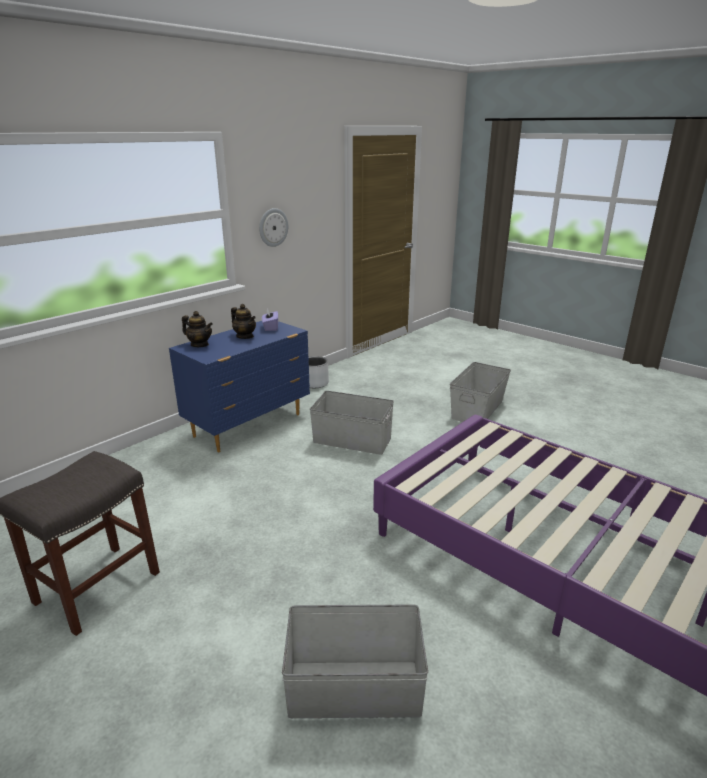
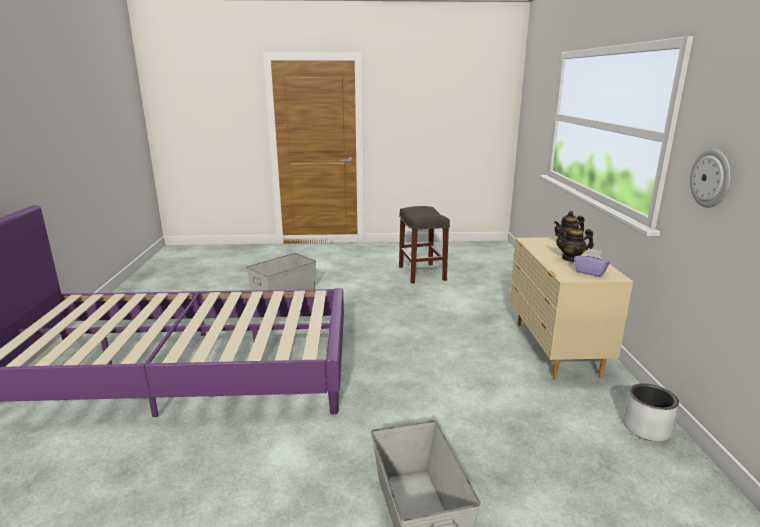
camera: 135 degrees right, 5 degrees down
(249, 425) = (554, 349): blue dresser -> beige dresser
(352, 440) = (465, 381): grey storage box -> none

